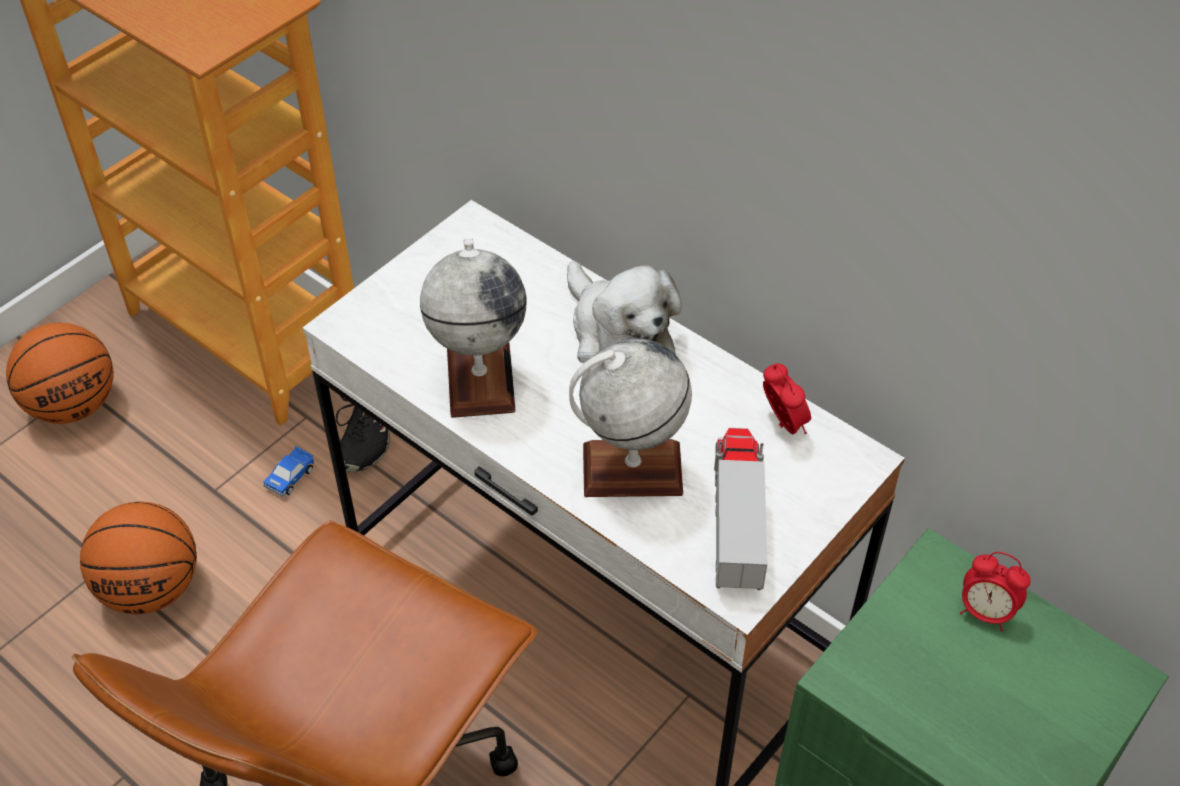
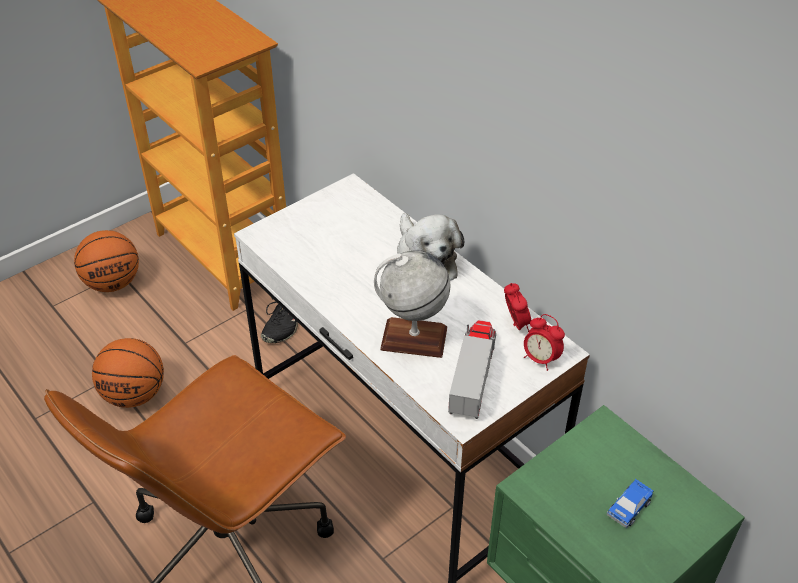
camera: 10 degrees right, 5 degrees down
(291, 477) = (232, 341): toy car -> toy car (629, 508)
(480, 379) = (333, 275): globe -> none
(985, 612) = (629, 460): alarm clock -> alarm clock (540, 359)

